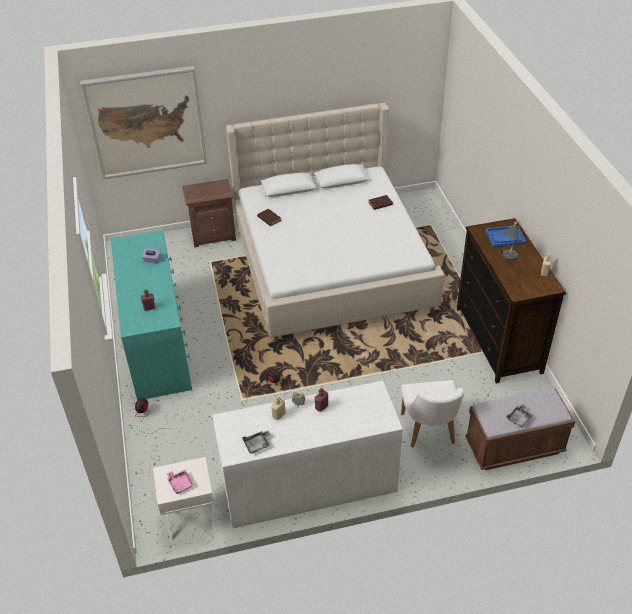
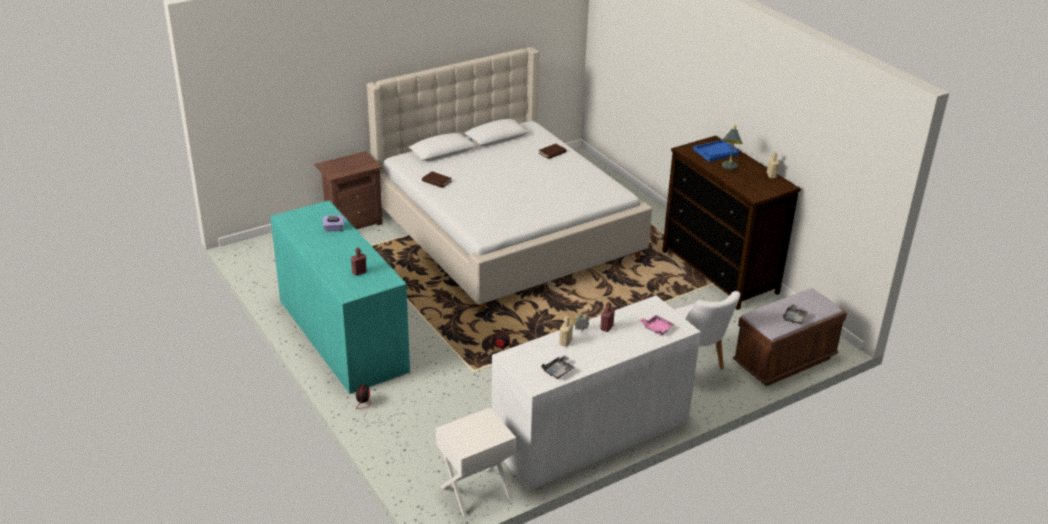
camera: 20 degrees left, 10 degrees down
(146, 122) = (277, 86): picture -> none
(180, 483) = (476, 436): pink tray -> pink tray (656, 328)

